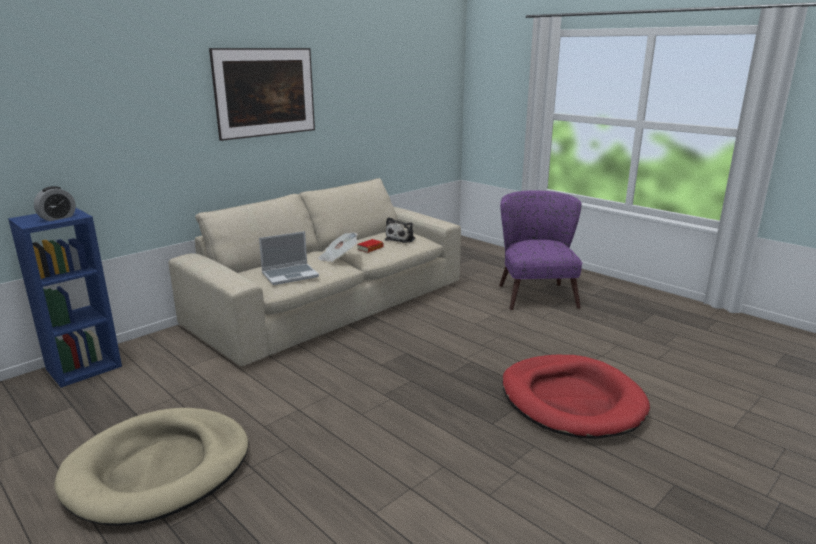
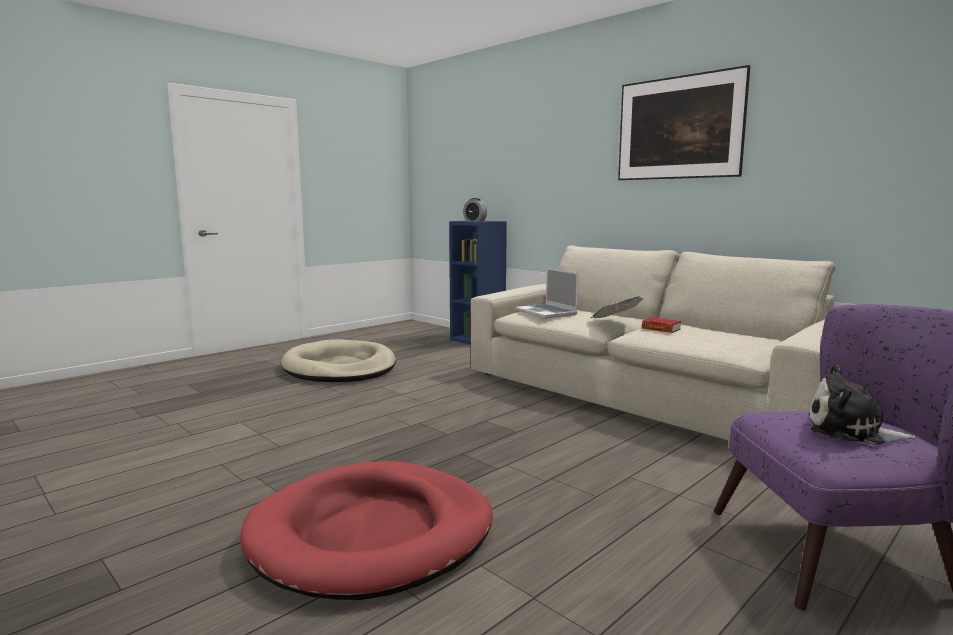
camera: 90 degrees right, 10 degrees down
(401, 239) = (727, 340): plush toy -> plush toy (850, 431)

